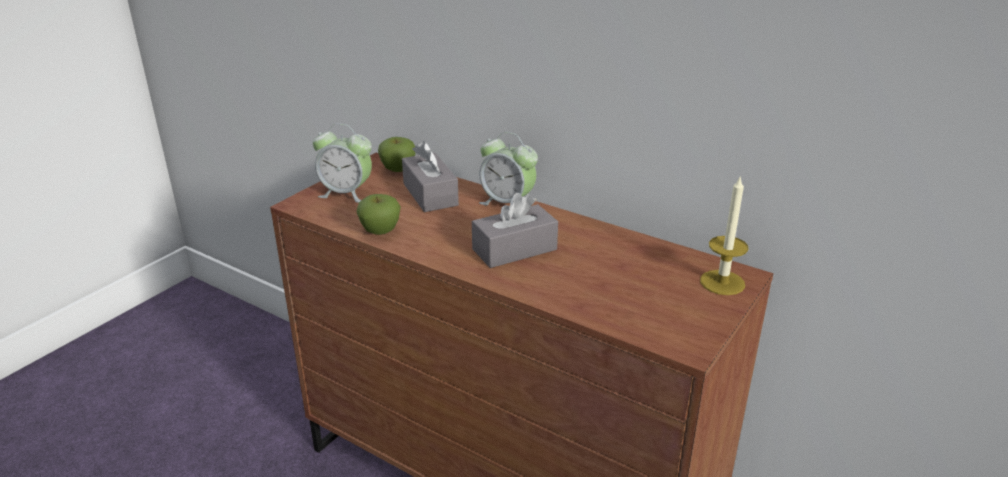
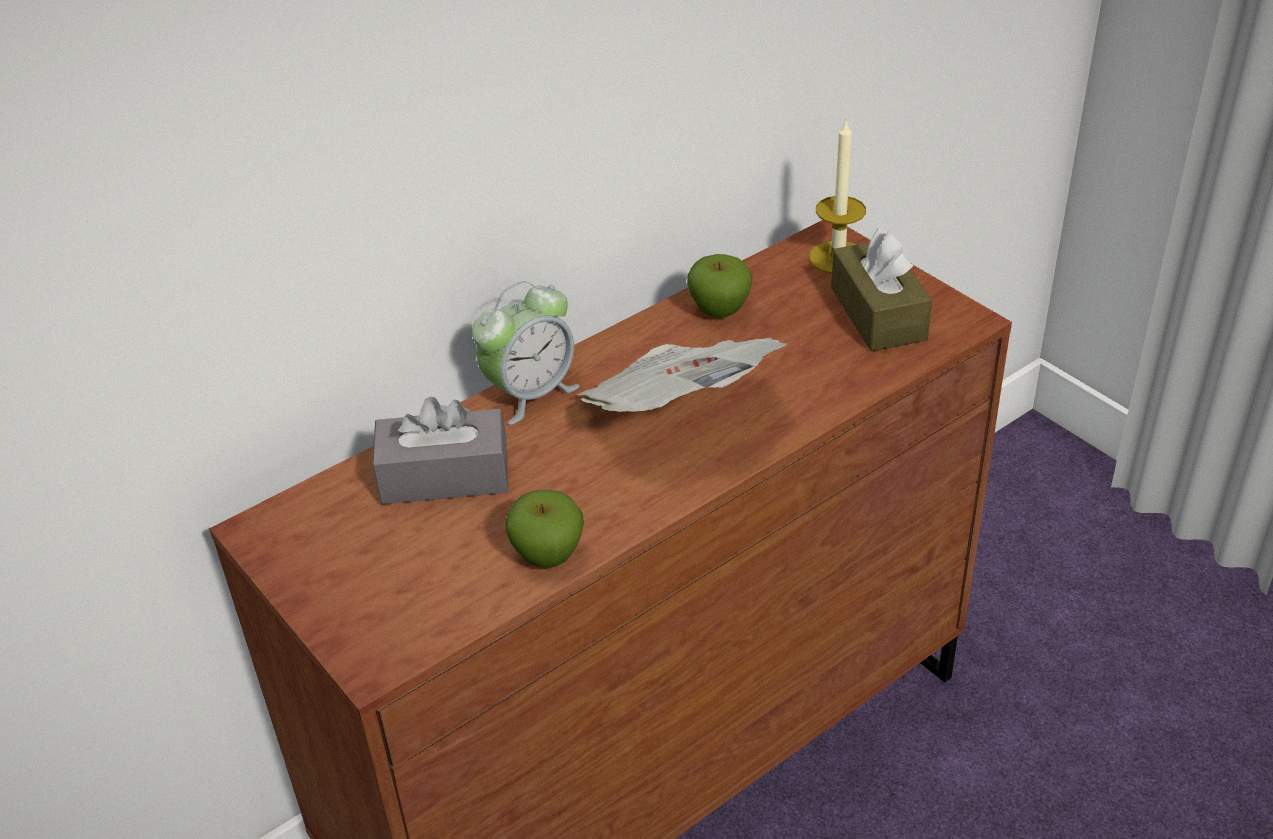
camera: 70 degrees left, 10 degrees up
(346, 193) = (373, 587): alarm clock -> none
(398, 170) = (316, 505): apple -> apple (720, 311)
(514, 249) = (679, 413): grey tissue box -> newspaper
(667, 307) = (878, 314): none -> brown tissue box

